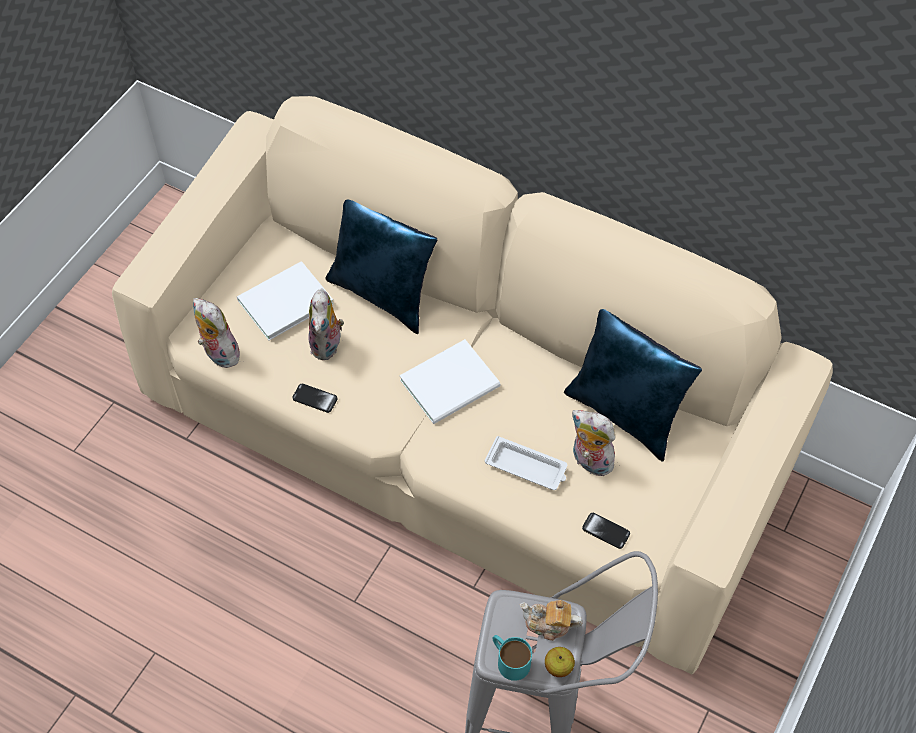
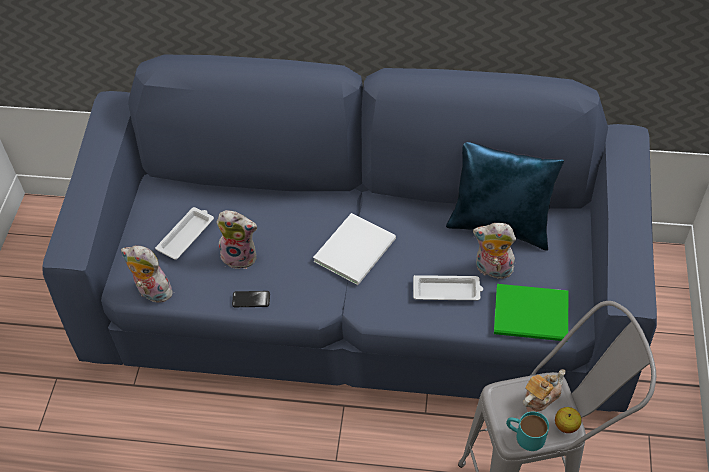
camera: 20 degrees left, 5 degrees down
(282, 302) = (186, 235): white book -> white tray
(328, 345) = (241, 256): plush toy -> plush toy turned 60 degrees counterclockwise
(383, 293) = (267, 202): blue pillow -> none
(459, 438) = (358, 304): beige sofa -> blue sofa
(549, 624) = (541, 396): teapot -> teapot turned 150 degrees clockwise
(606, 531) = (533, 316): phone -> green book

